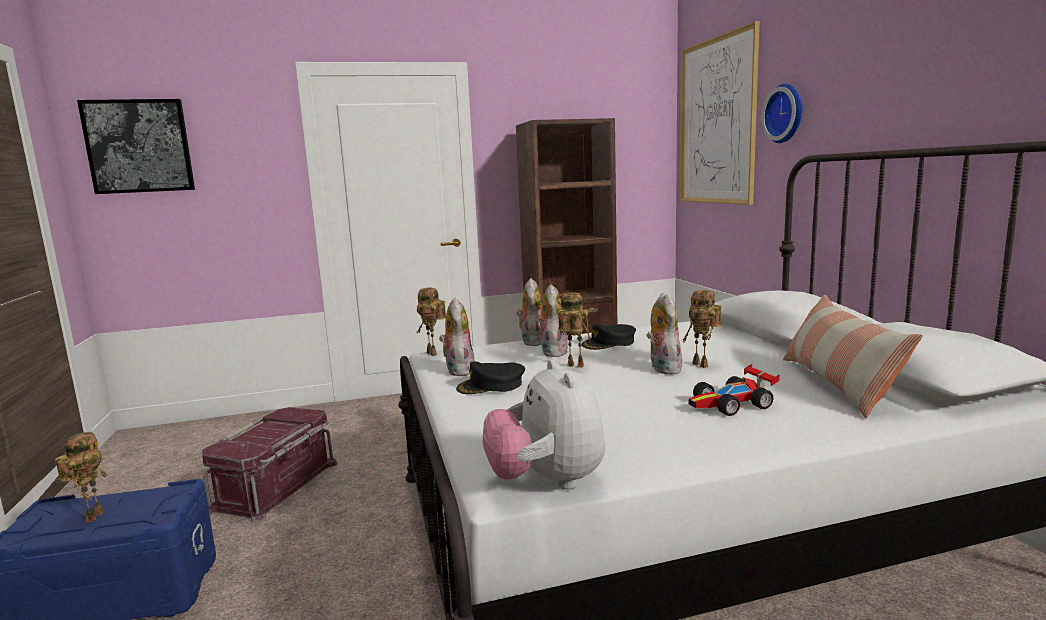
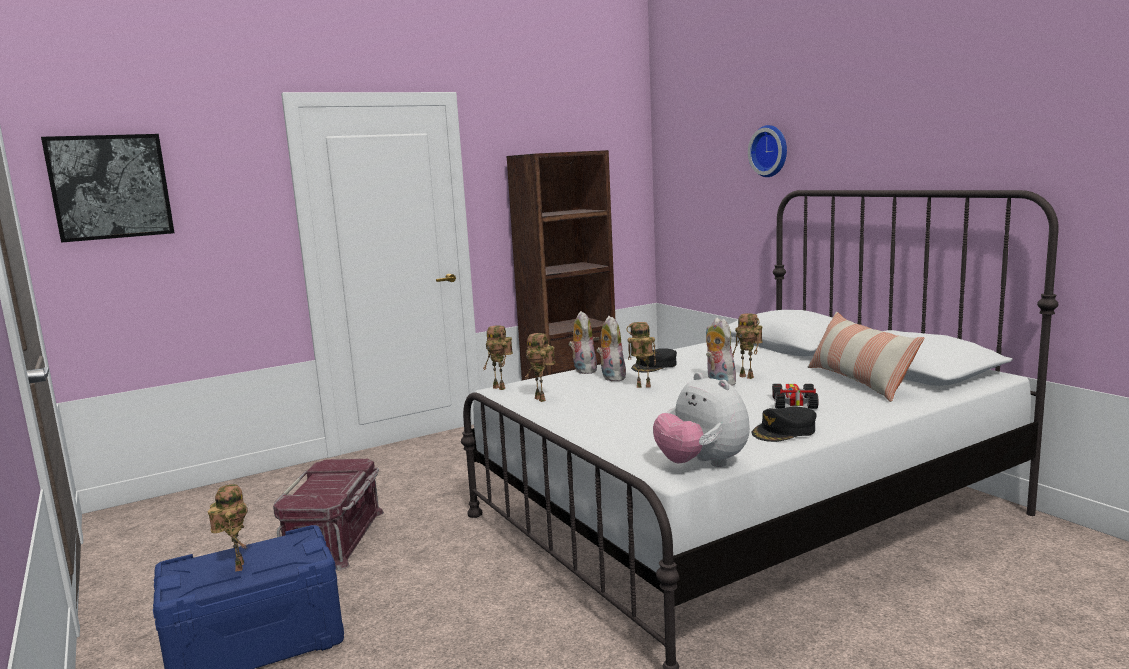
camera: 15 degrees left, 0 degrees up
(458, 370) = (542, 399): plush toy -> toy robot
(491, 386) = (587, 408): black cap -> black cap (784, 431)
(716, 122) = (698, 152): picture -> none
(732, 405) = (793, 403): toy car -> toy car turned 135 degrees clockwise

